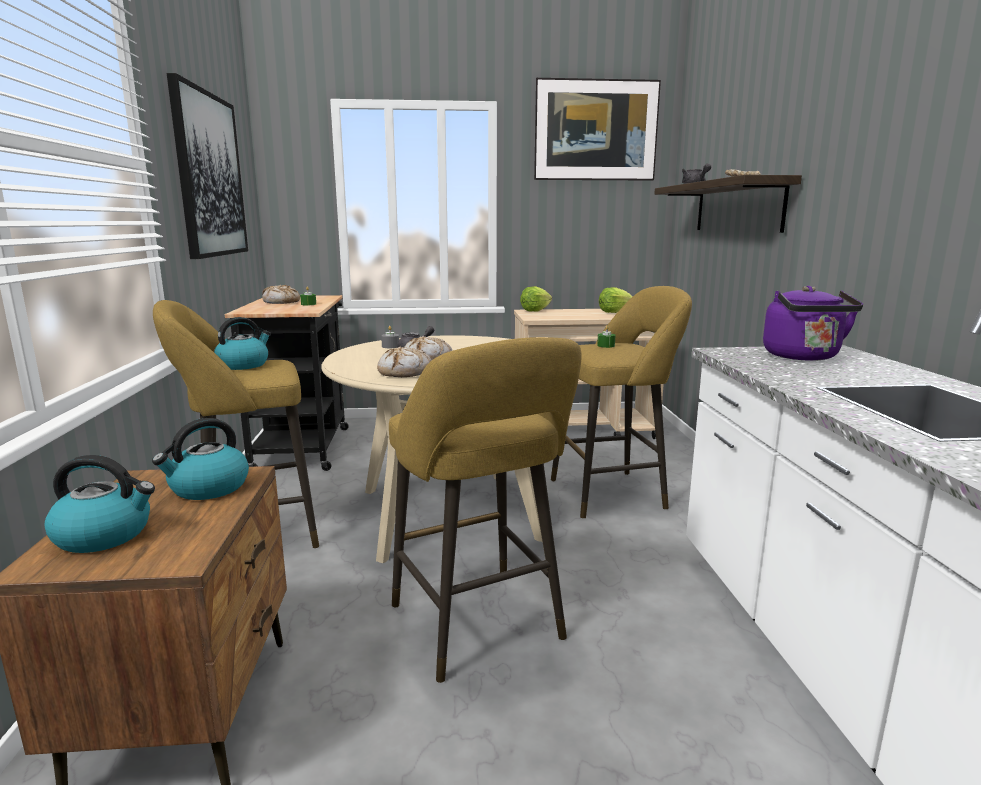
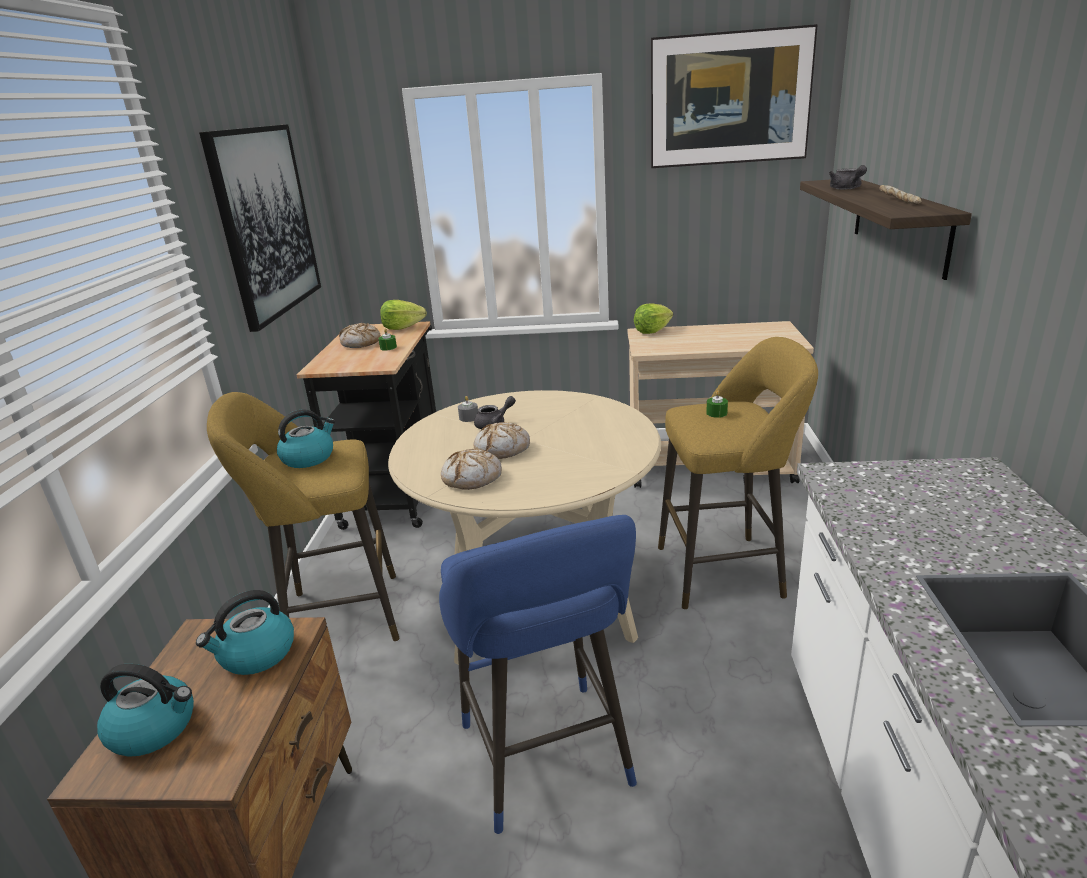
camera: 10 degrees right, 10 degrees up
(480, 627) = (548, 762): yellow stool -> blue stool
(614, 312) = (748, 332): lettuce -> lettuce (402, 327)
(803, 357) = (930, 492): purple kettle -> none

